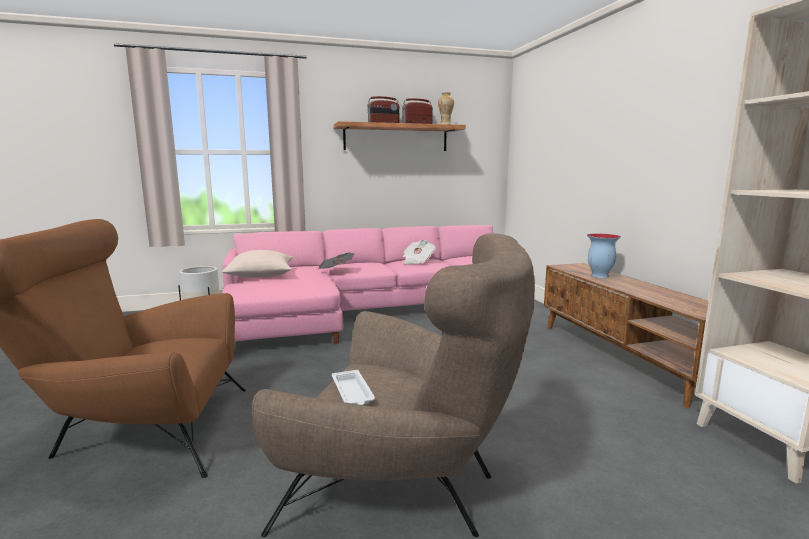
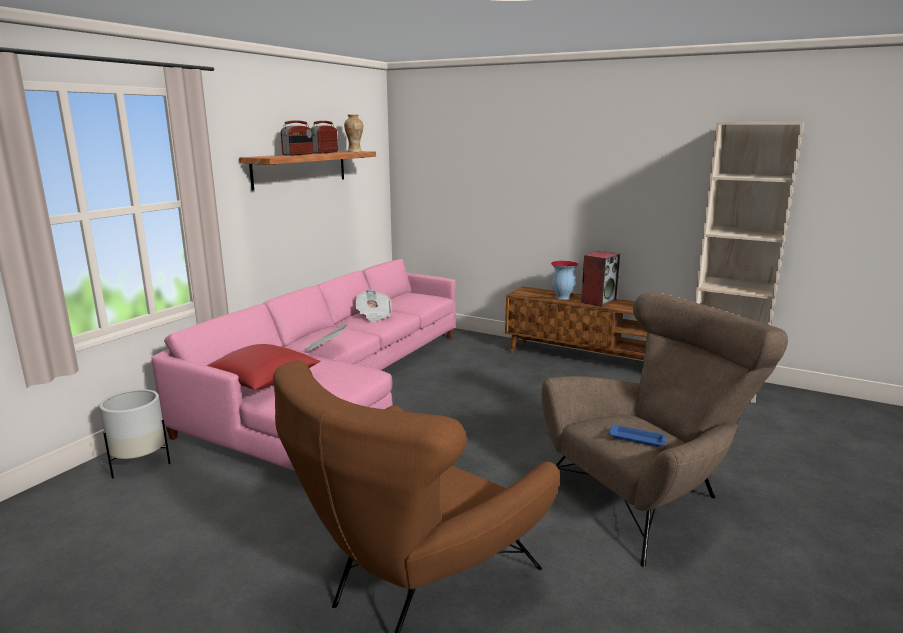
camera: 45 degrees left, 5 degrees up
(260, 275) = (262, 380): beige pillow -> red pillow
(352, 392) = (638, 439): white tray -> blue tray
(634, 285) = (598, 301): none -> speaker

